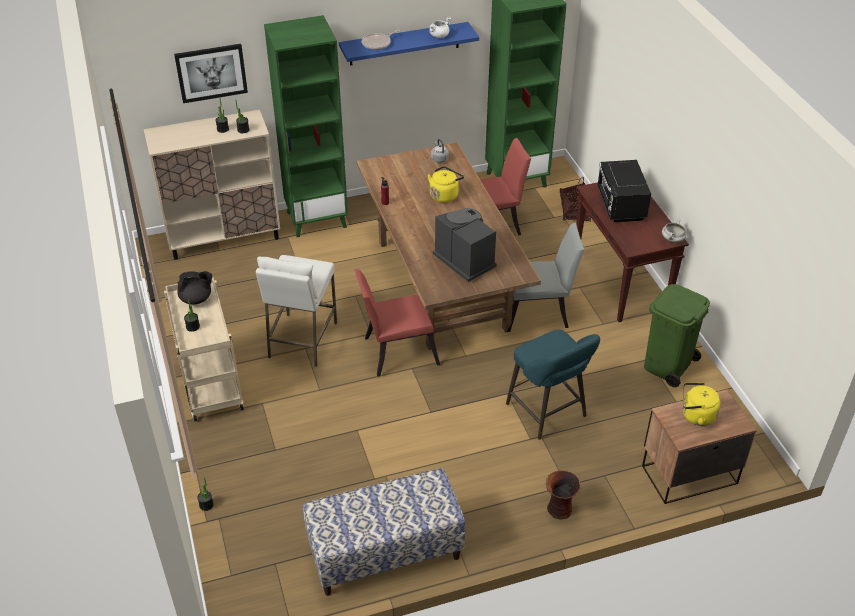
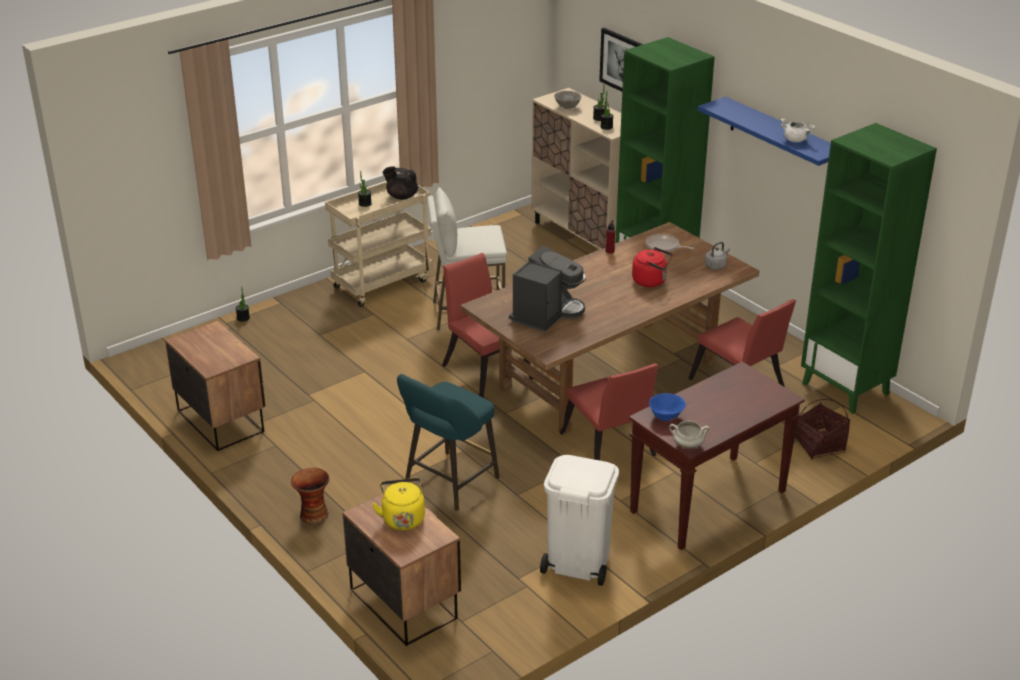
camera: 70 degrees right, 10 degrees down
(184, 139) = (567, 106): none -> grey bowl
(196, 299) = (401, 196): black teapot -> black teapot turned 135 degrees clockwise
(377, 43) = (742, 114): frying pan -> frying pan (664, 246)
(385, 553) = (221, 420): bench -> nightstand
(445, 195) = (651, 281): yellow kettle -> red kettle
(538, 311) = (609, 449): grey chair -> red chair
(620, 206) = (727, 397): black microwave -> none
(634, 239) = (666, 416): none -> blue bowl
(667, 365) = (577, 563): green trash can -> white trash can

